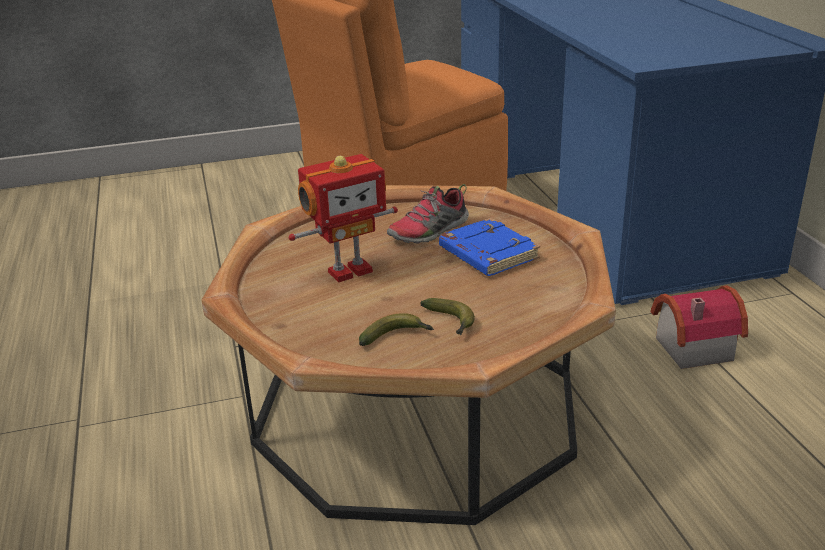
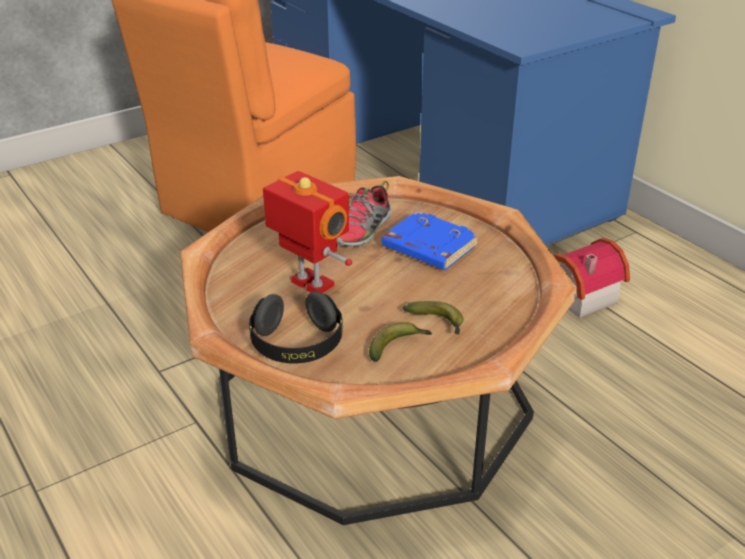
camera: 20 degrees left, 5 degrees up
(301, 319) = (297, 344): none -> black headphones
(348, 271) = (310, 285): toy robot -> toy robot turned 90 degrees counterclockwise

